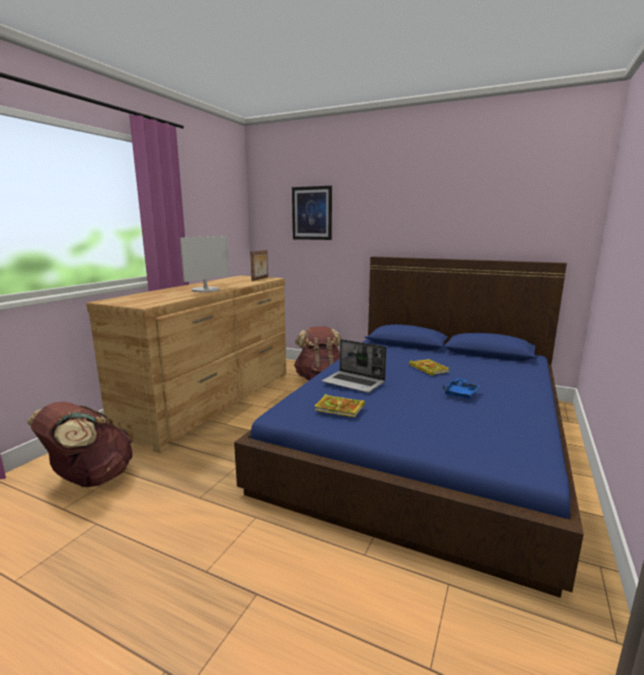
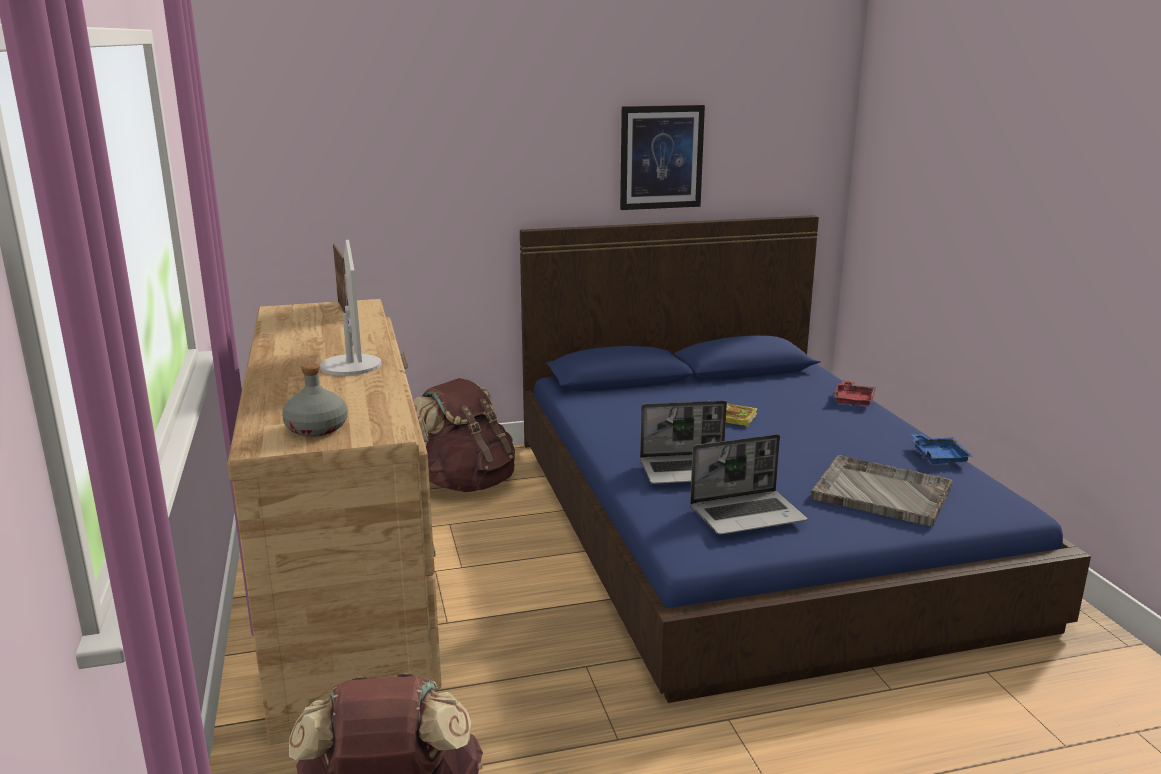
camera: 40 degrees left, 5 degrees up
(133, 300) = (316, 429): none -> grey bottle
(312, 213) = (382, 150): picture -> picture (661, 157)
(340, 408) = (748, 514): book -> laptop
(445, 426) = (880, 492): none -> grey tray
(461, 393) = (820, 442): blue tray -> blue tray (938, 457)
(531, 381) = (853, 400): none -> red tray

